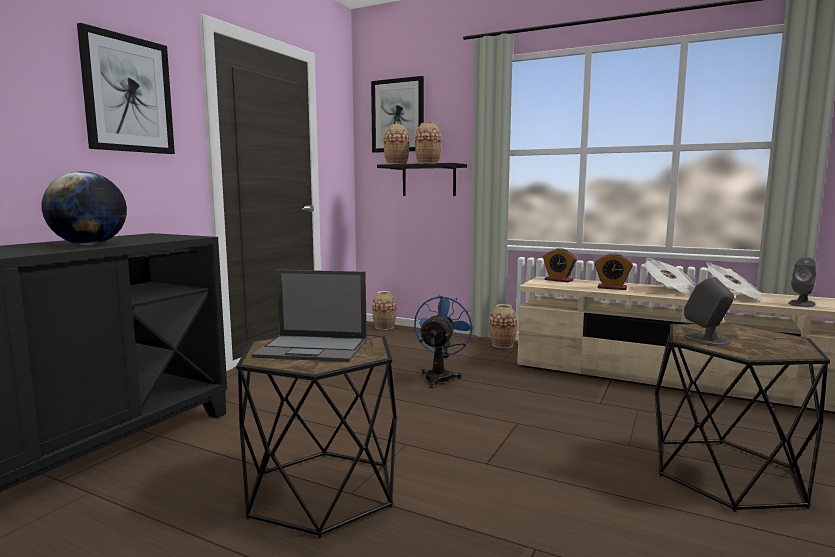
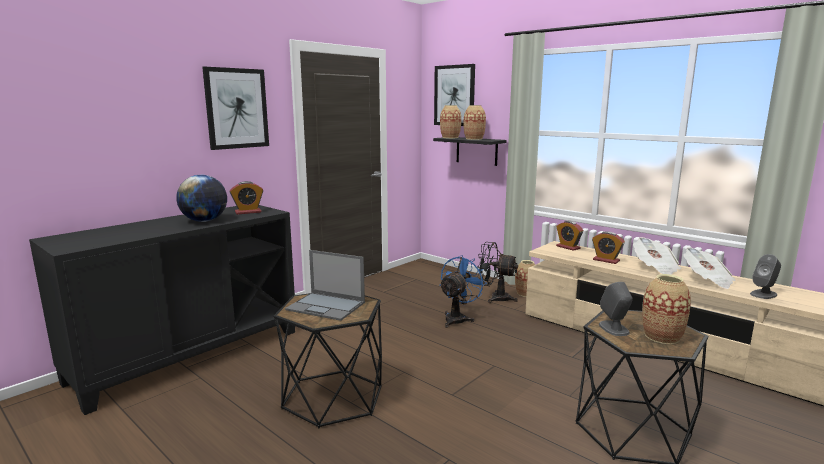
camera: 15 degrees right, 5 degrees up
(154, 238) = (248, 212): none -> alarm clock
(384, 327) = (438, 267): vase -> vase (662, 337)
(470, 352) = (494, 298): none -> black fan

